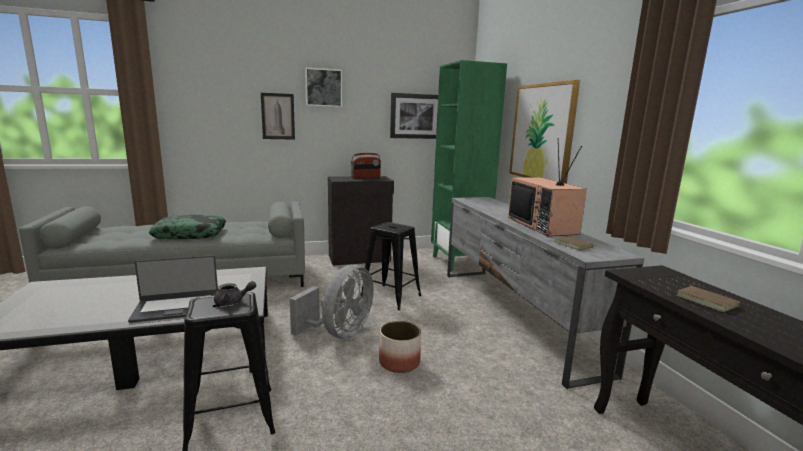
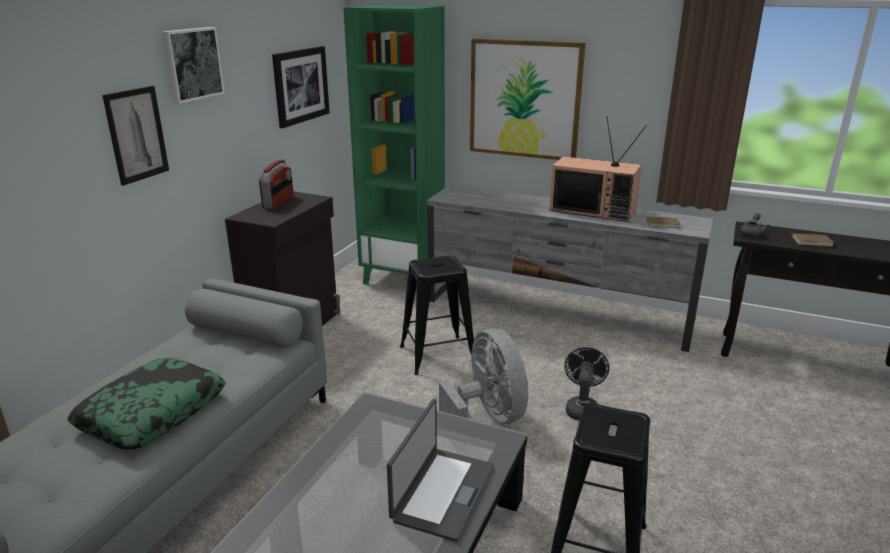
camera: 50 degrees left, 10 degrees up
(233, 302) = (611, 420): grey teapot -> grey teapot (752, 233)
(399, 362) = (582, 408): planter -> black fan

